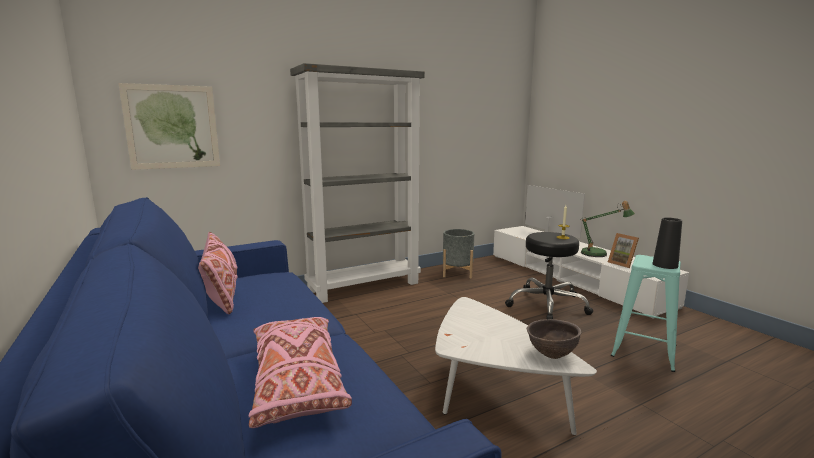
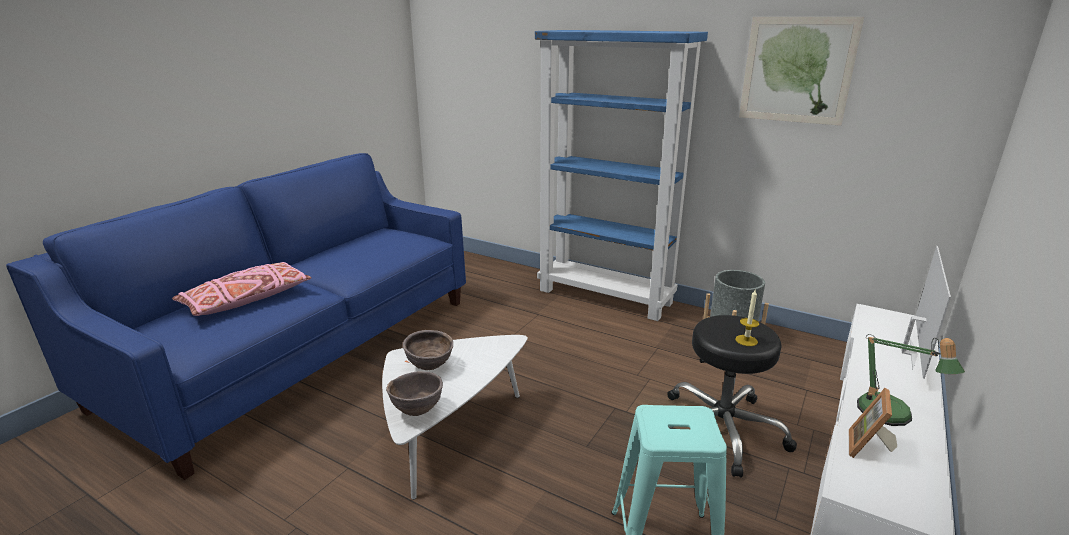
camera: 60 degrees right, 10 degrees up
(172, 127) = (466, 88): picture -> picture (797, 70)
(221, 295) = (366, 240): pink pillow -> none
(364, 286) = (606, 296): grey bookcase -> blue bookcase
(482, 338) = (430, 367): none -> brown bowl
(665, 265) = (669, 434): black vase -> none

